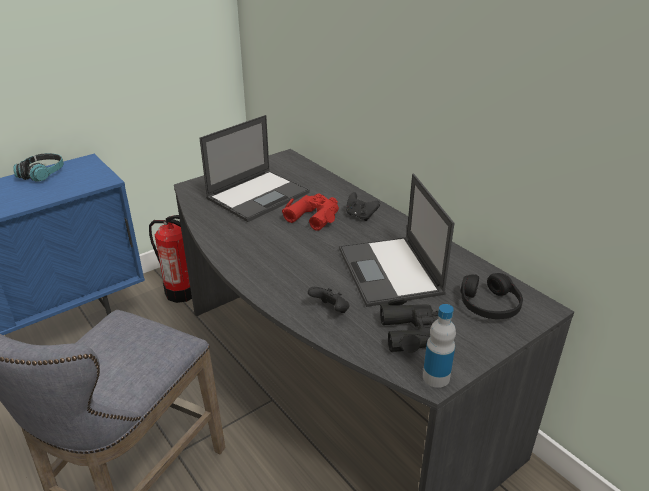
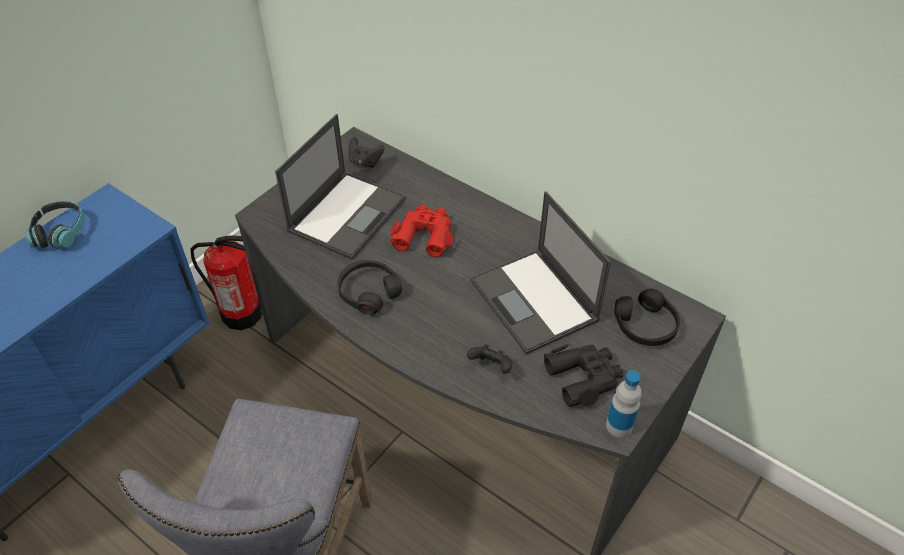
camera: 15 degrees left, 15 degrees up
(250, 243) = (368, 292): none -> black headphones
(360, 216) = (476, 225): black game controller -> black game controller (365, 162)

